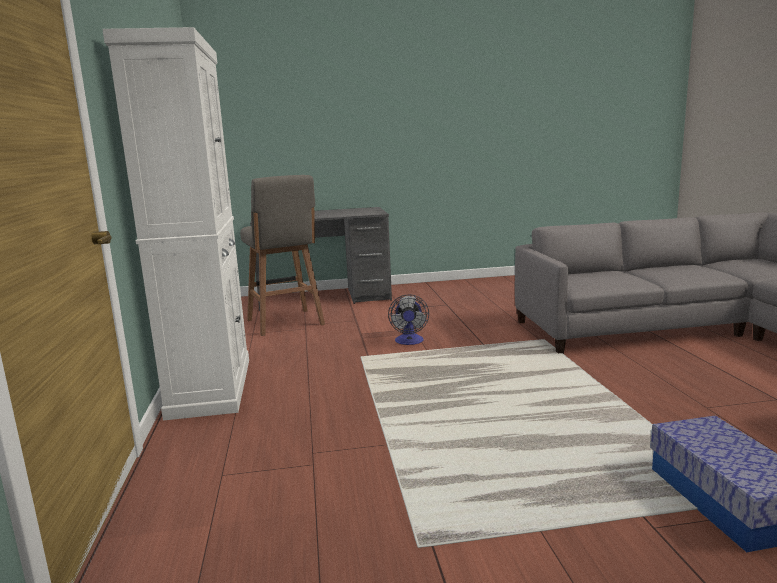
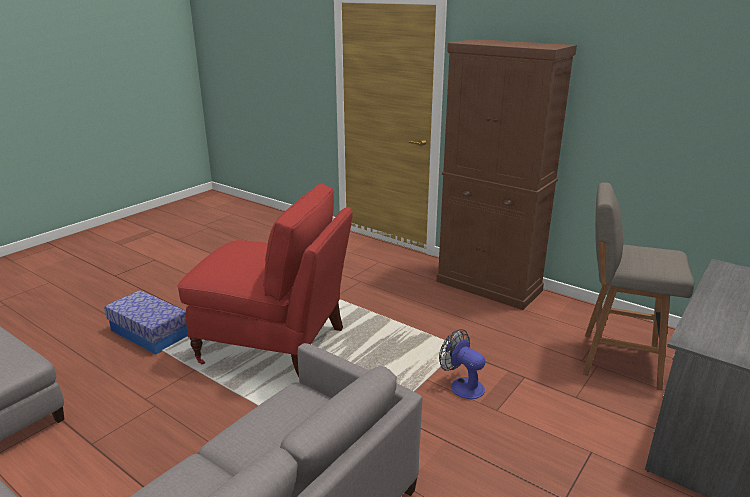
camera: 135 degrees right, 10 degrees up
(211, 386) = (489, 286): white cabinet -> brown cabinet
(533, 414) = (275, 346): none -> red chair

